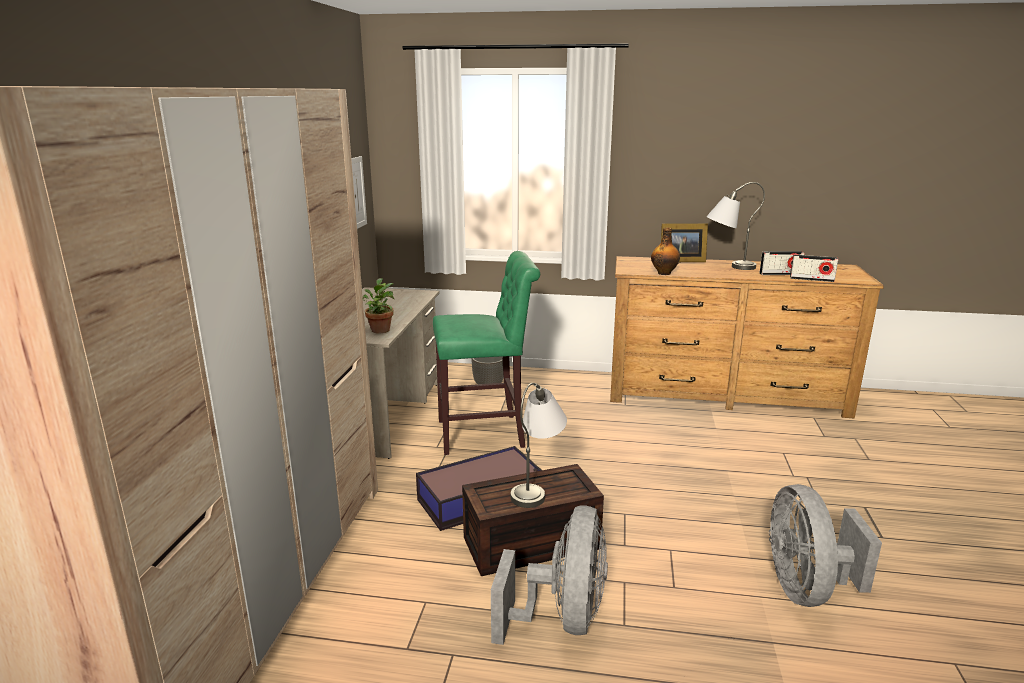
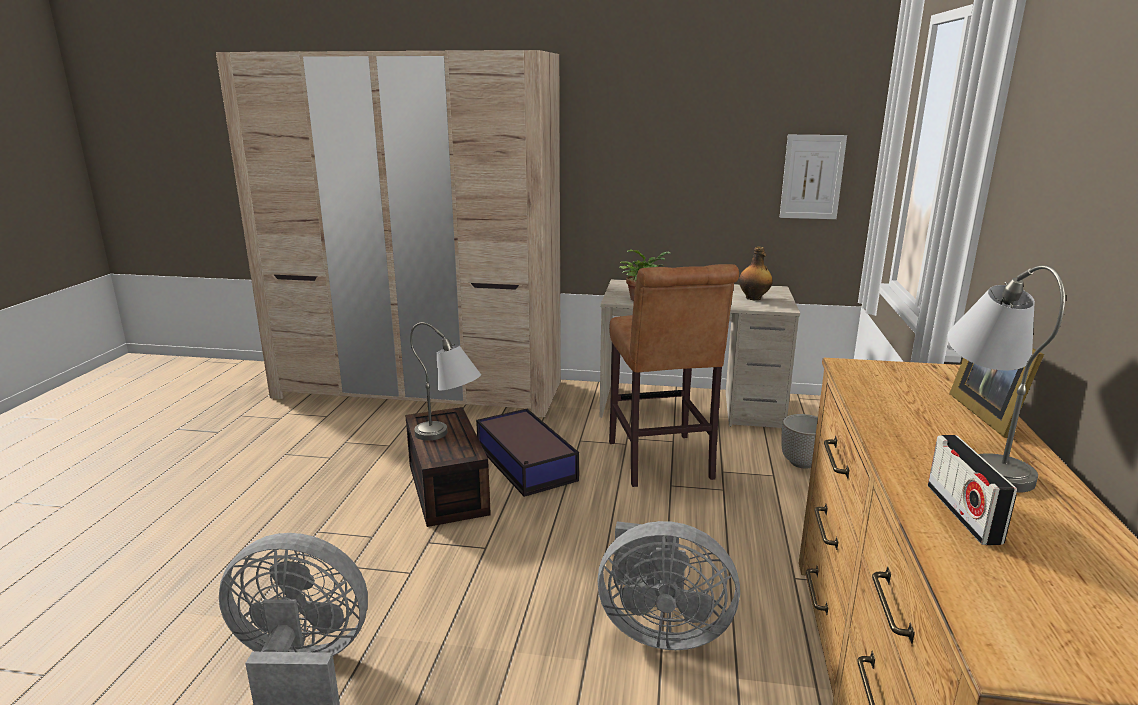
camera: 90 degrees right, 0 degrees up
(486, 434) = (661, 463): green stool -> brown stool
(562, 618) = (341, 501): grey fan -> grey fan (660, 629)
(664, 273) = (857, 390): bottle -> bottle (754, 298)
(811, 279) = (938, 552): radio -> none

